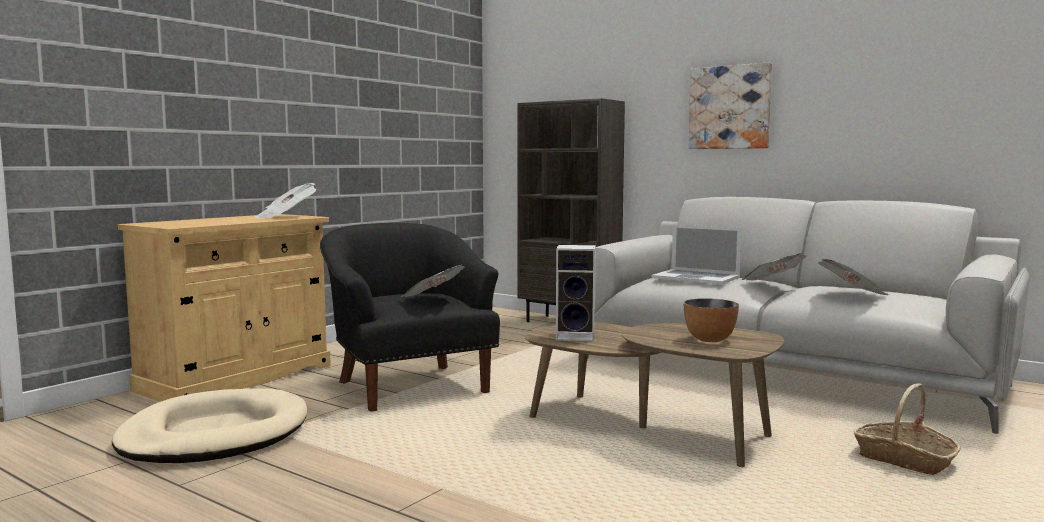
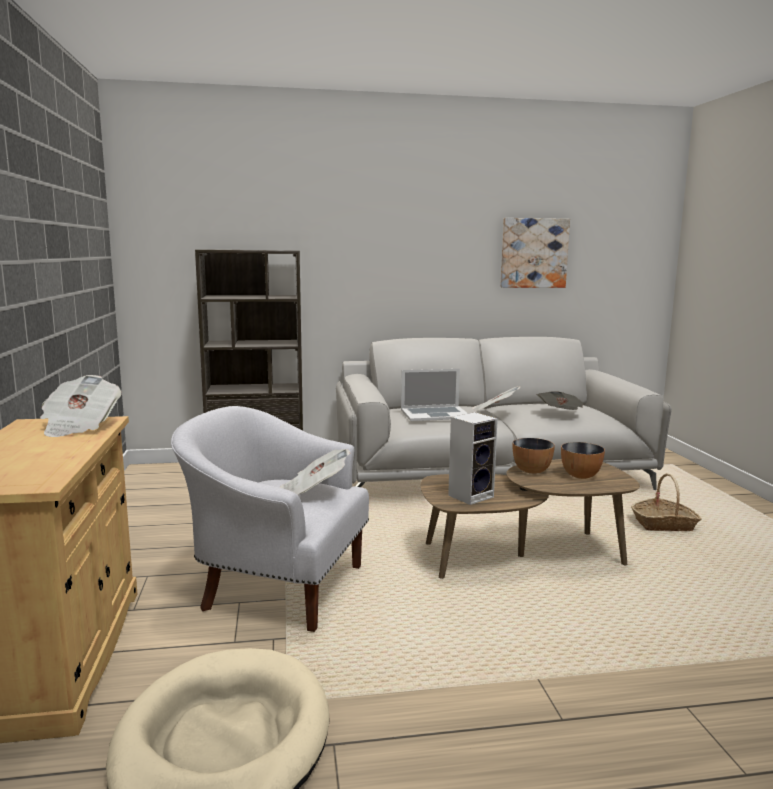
camera: 45 degrees left, 5 degrees up
(410, 385) = (277, 586): black armchair -> white armchair
(670, 328) = (531, 471): none -> bowl
(730, 107) = (398, 261): picture -> picture (534, 253)

